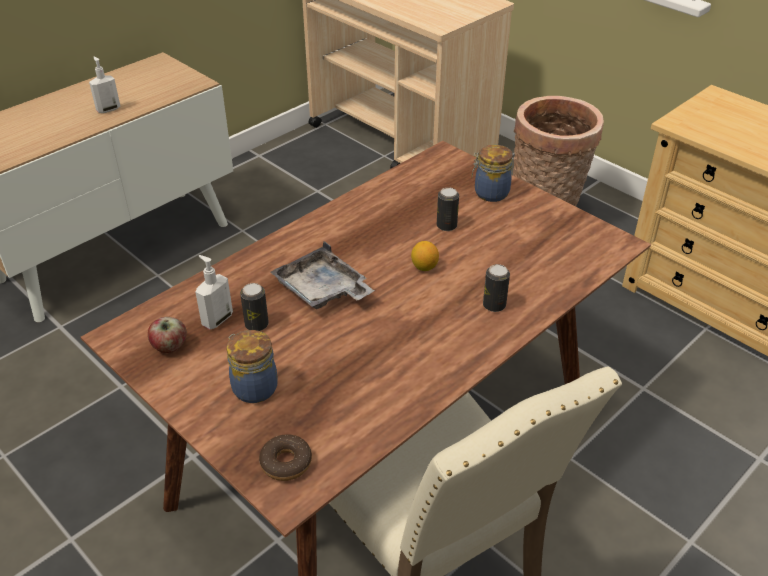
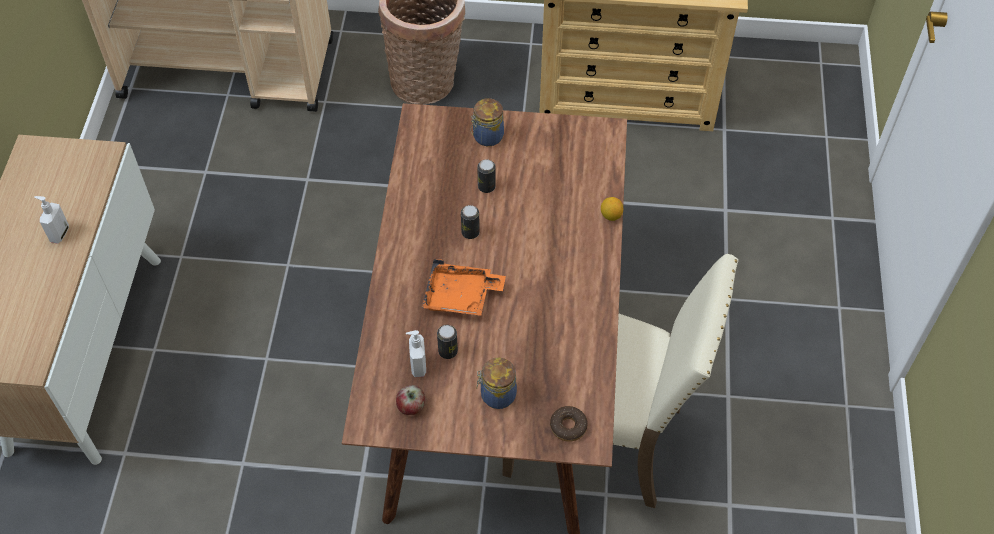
camera: 40 degrees left, 15 degrees up
(322, 290) = (461, 296): grey tray -> orange tray
(424, 267) = (506, 232): lemon -> lemon (611, 216)
(494, 305) = (578, 234): can -> can (470, 232)

